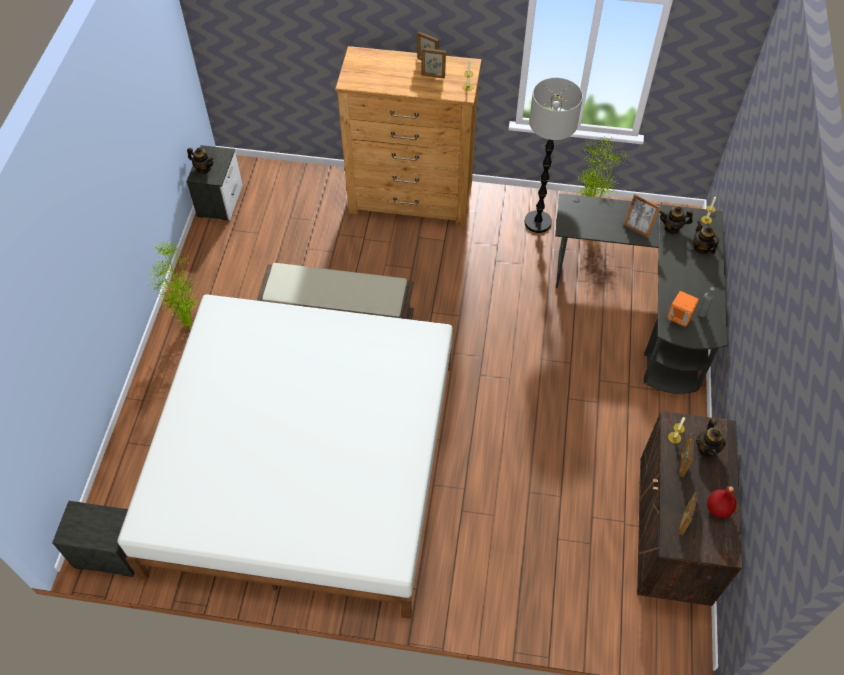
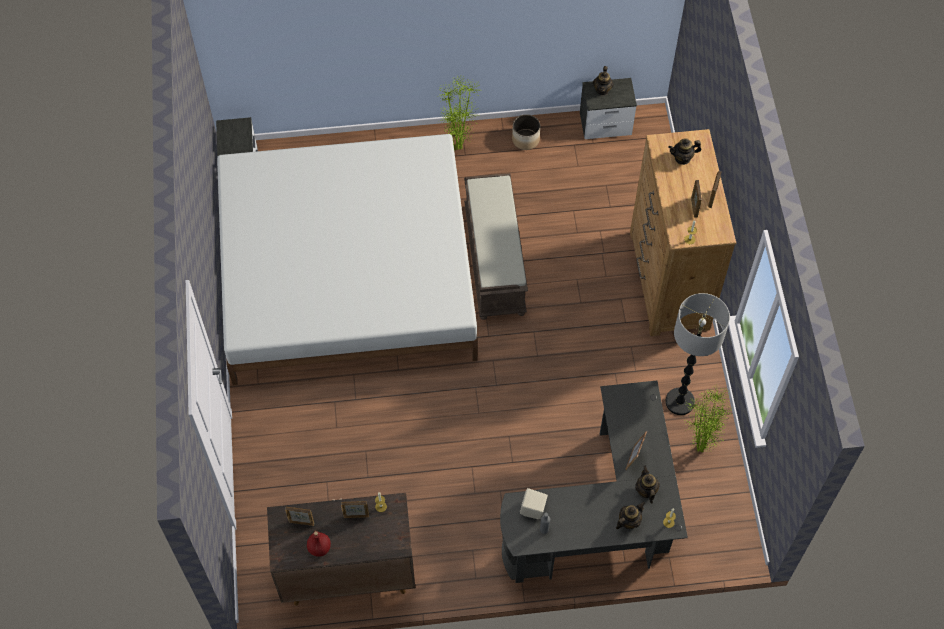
camera: 75 degrees right, 5 degrees up
(207, 266) = (526, 139): none -> planter
(679, 317) = (533, 510): orange speaker -> beige speaker
(707, 448) = (377, 534): teapot -> teapot (682, 158)

